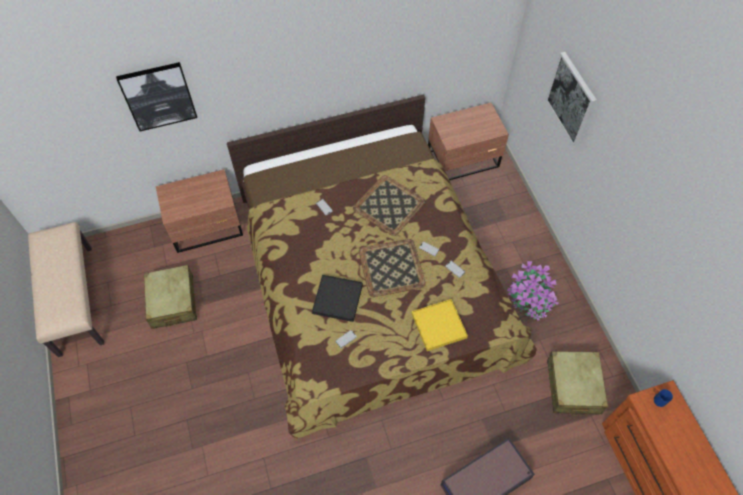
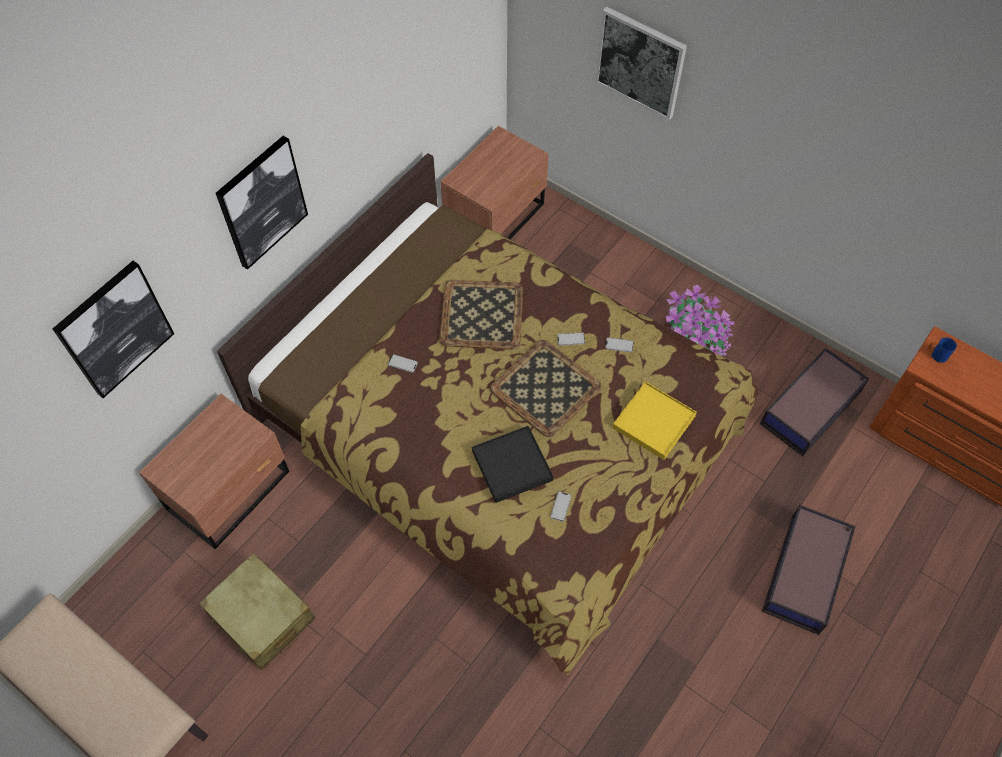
camera: 35 degrees left, 0 degrees up
(282, 69) = (262, 202): none -> picture
(573, 387) = (812, 407): beige suitcase -> storage box

